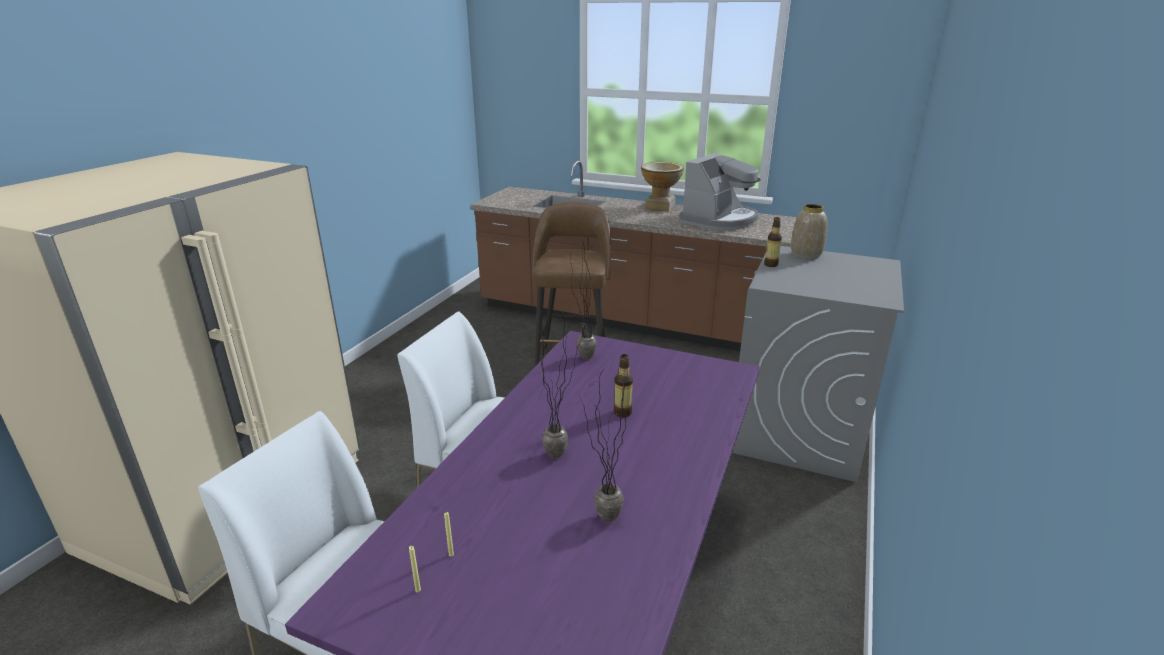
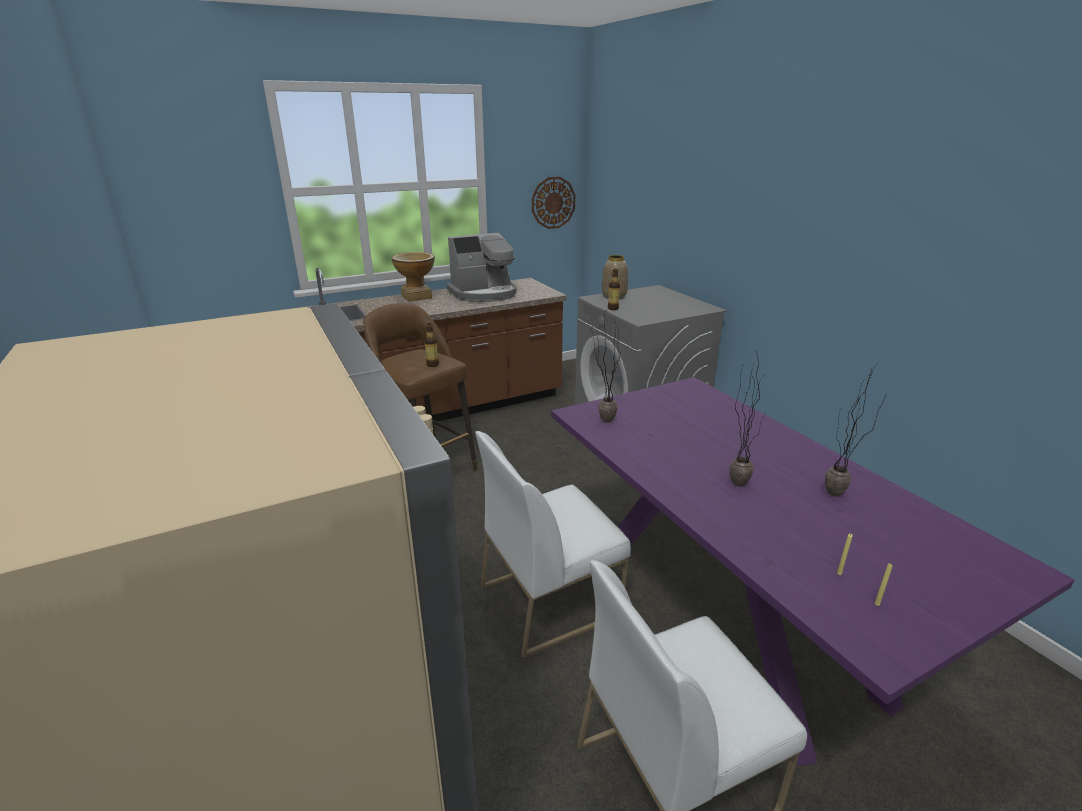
camera: 50 degrees left, 0 degrees up
(622, 412) = (705, 439): bottle -> bottle (432, 365)
(720, 220) = (484, 294): coffee machine -> coffee machine turned 75 degrees clockwise
(867, 135) = (553, 203): none -> wall clock

